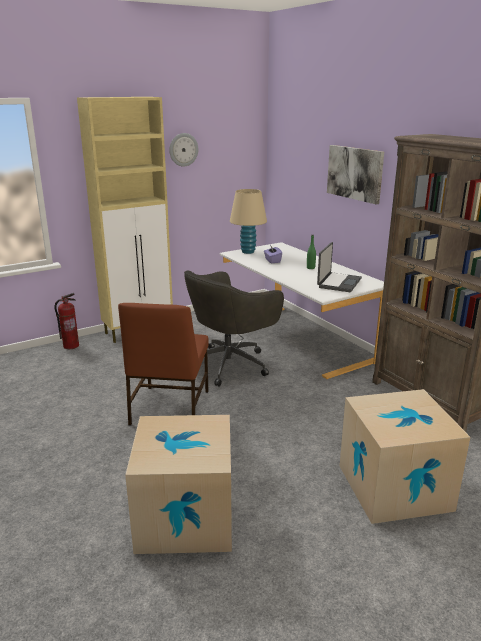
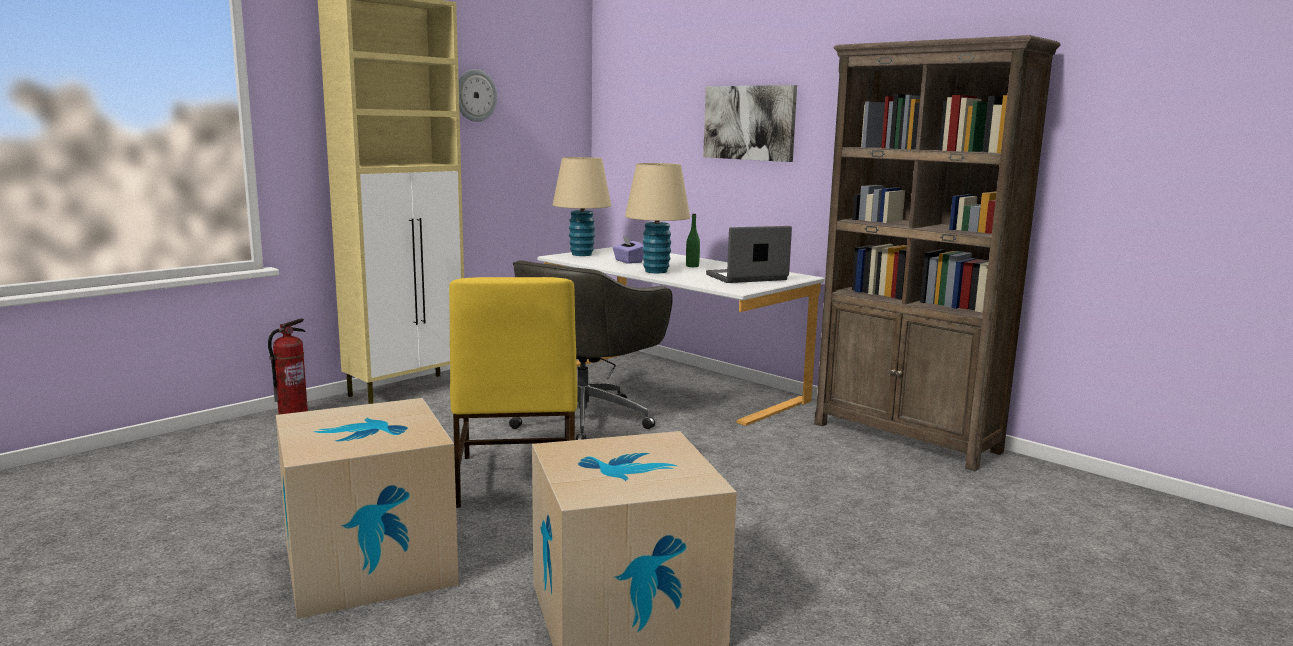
camera: 15 degrees left, 10 degrees down
(169, 408) = (515, 480): brown chair -> yellow chair
(283, 273) = (656, 271): none -> beige table lamp
(338, 283) = (747, 278): laptop -> laptop turned 120 degrees counterclockwise
(394, 487) = (924, 539): cardboard box -> cardboard box (369, 565)

